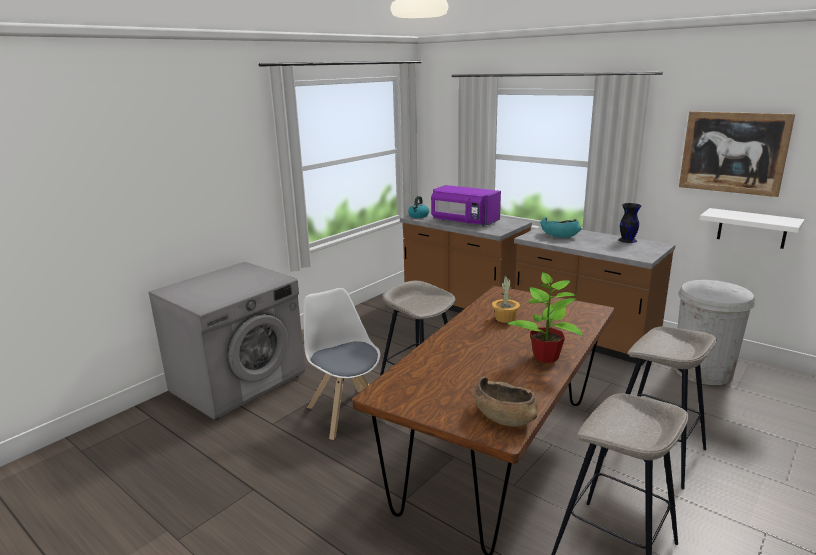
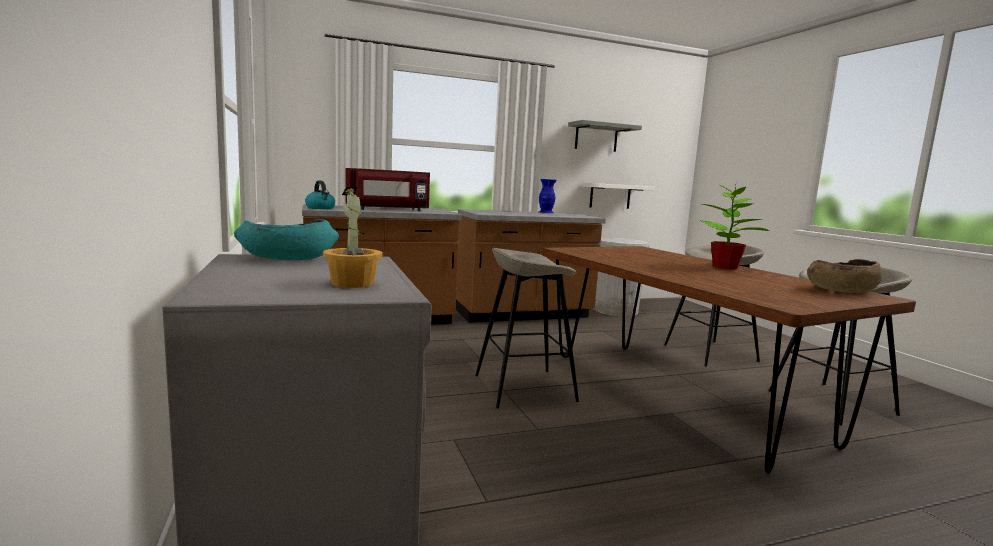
camera: 60 degrees left, 10 degrees down
(346, 411) = (521, 438): chair -> none
(463, 222) = (388, 209): purple microwave -> red microwave
(505, 318) = (629, 258): potted plant -> potted plant (353, 283)
(559, 235) = (499, 212): turquoise bowl -> turquoise bowl (287, 258)
(627, 240) = (546, 212): black vase -> blue vase
(733, 152) = (596, 137): picture -> grey shelf

